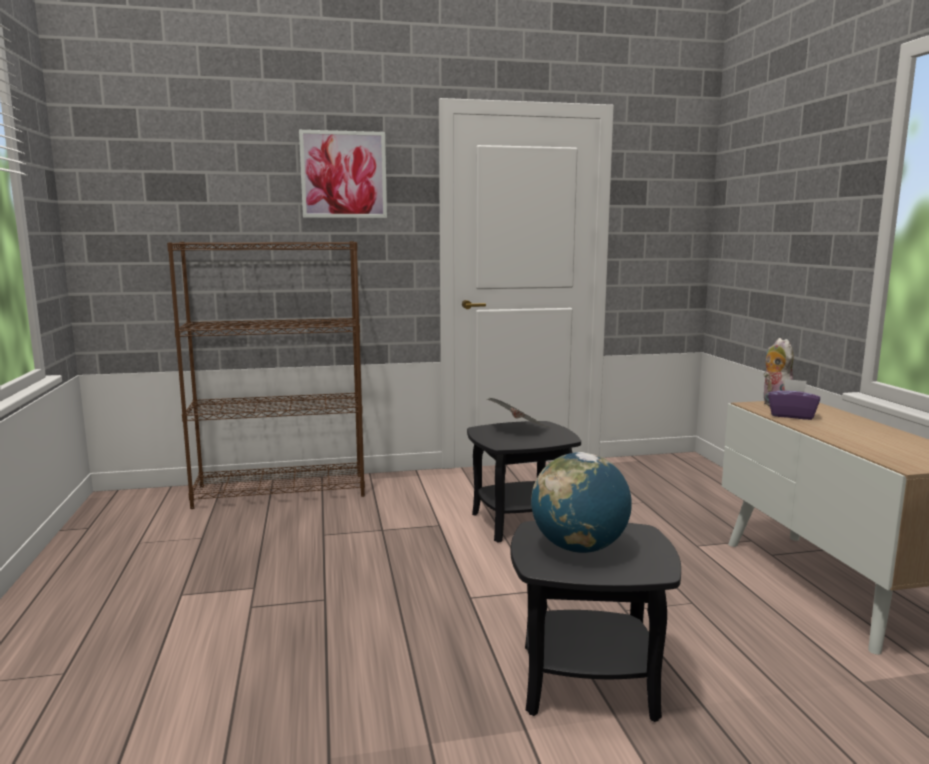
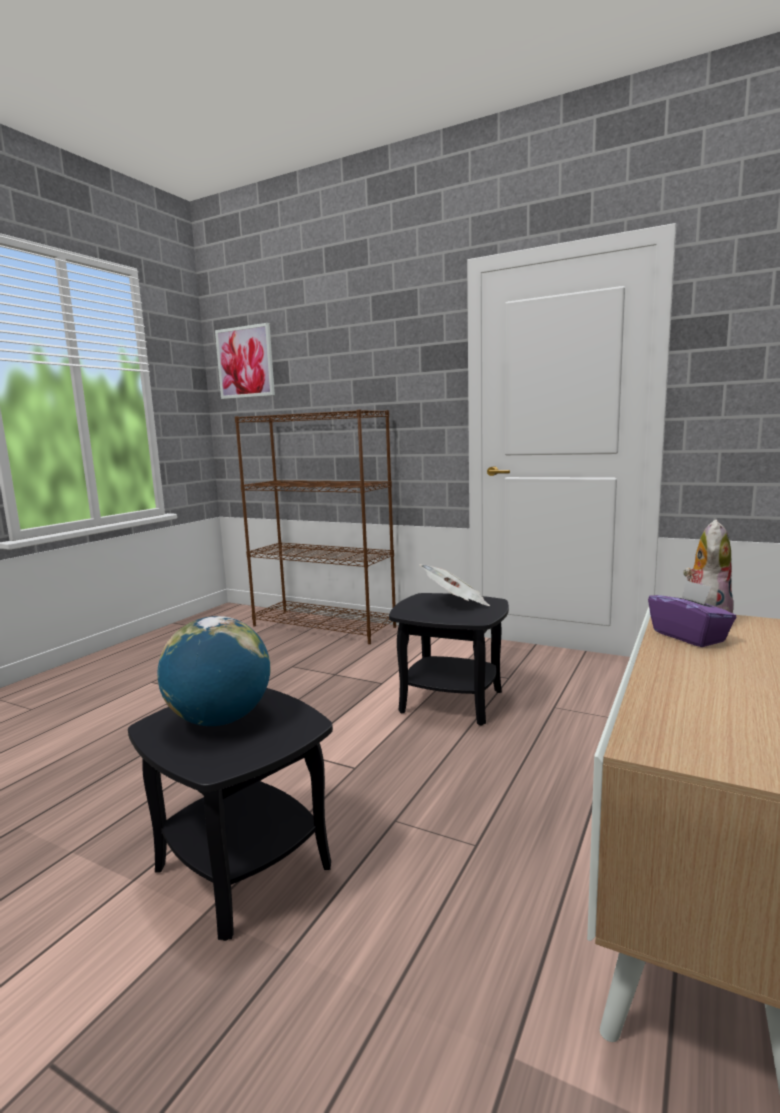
camera: 40 degrees right, 0 degrees up
(343, 175) = (383, 349): picture -> picture (245, 362)

